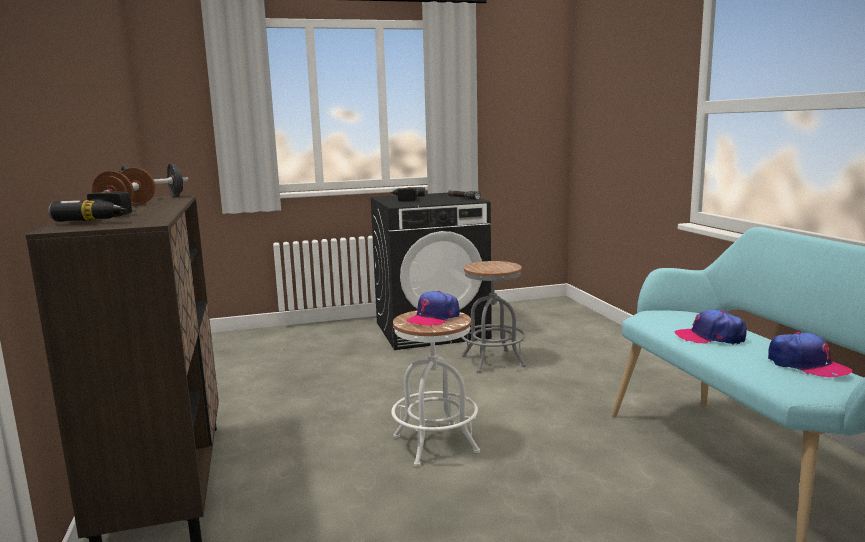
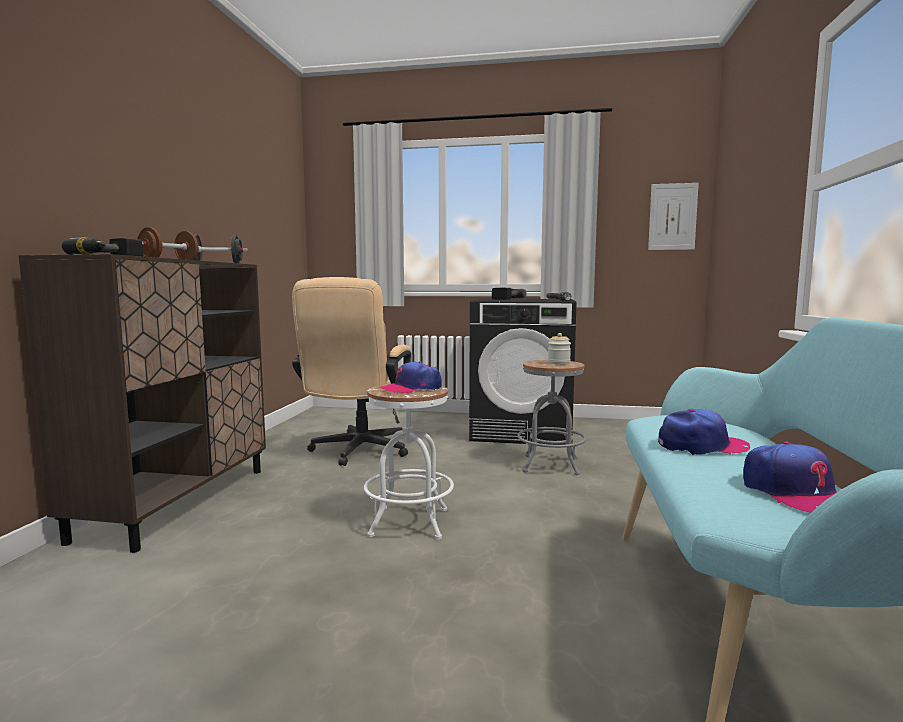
camera: 25 degrees right, 5 degrees down
(295, 384) = (357, 452): none -> beige office chair
(496, 265) = (559, 363): none -> jar
(539, 107) = (672, 217): none -> picture
(710, 337) = (701, 446): cap -> cap turned 135 degrees clockwise

